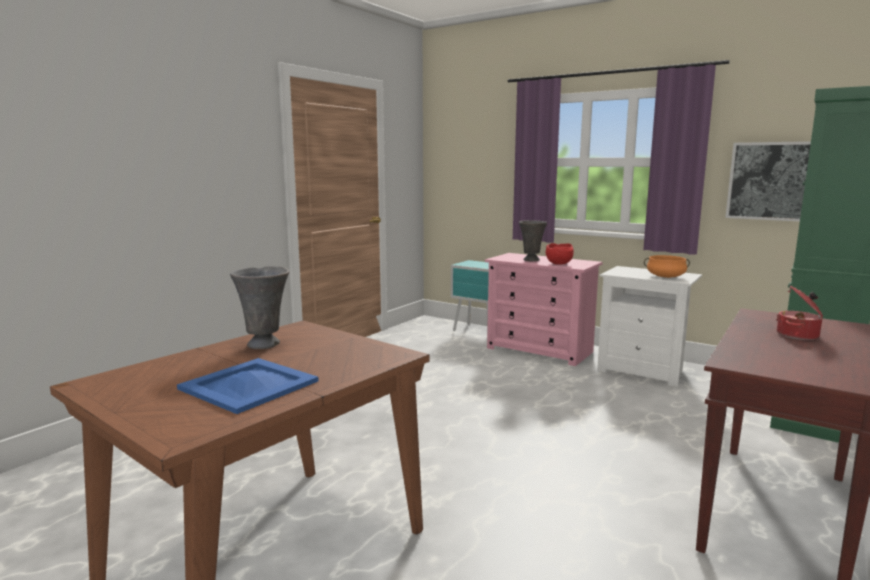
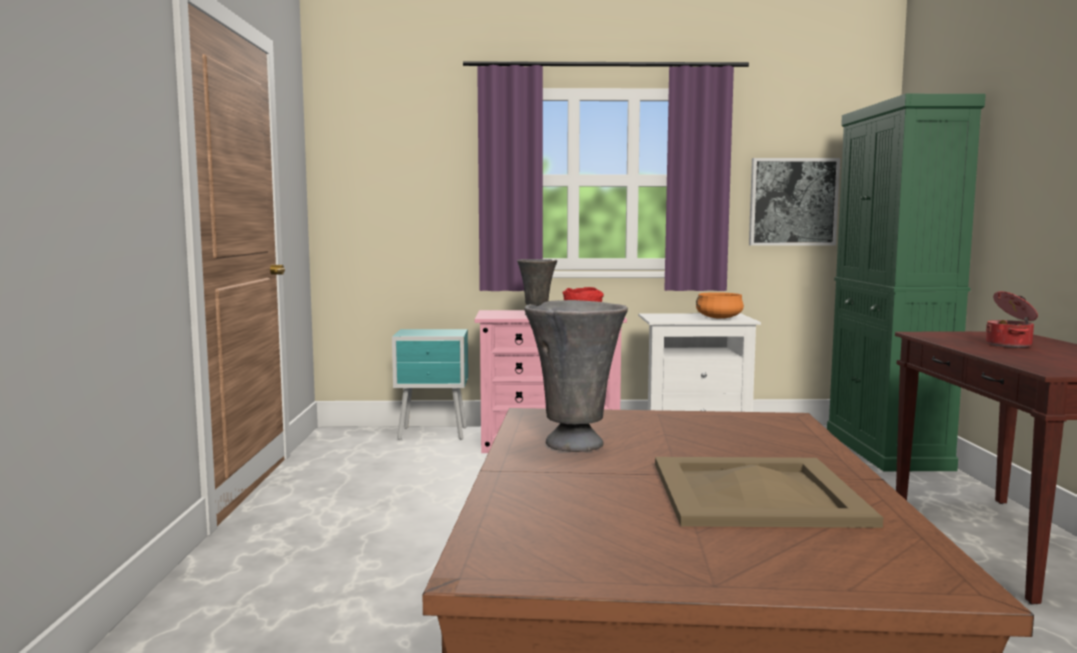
camera: 35 degrees left, 5 degrees down
(248, 385) = (758, 493): blue tray -> beige tray

